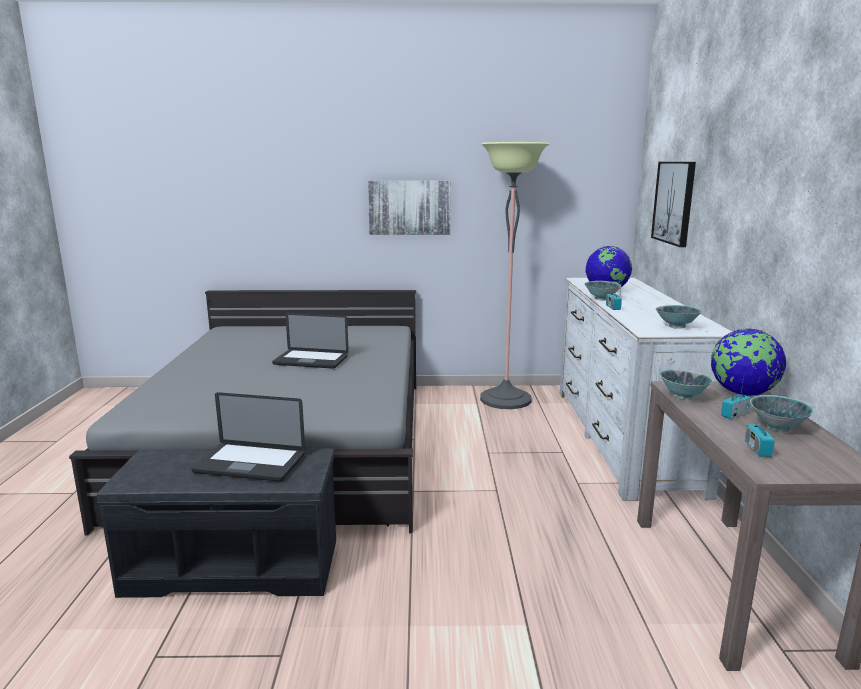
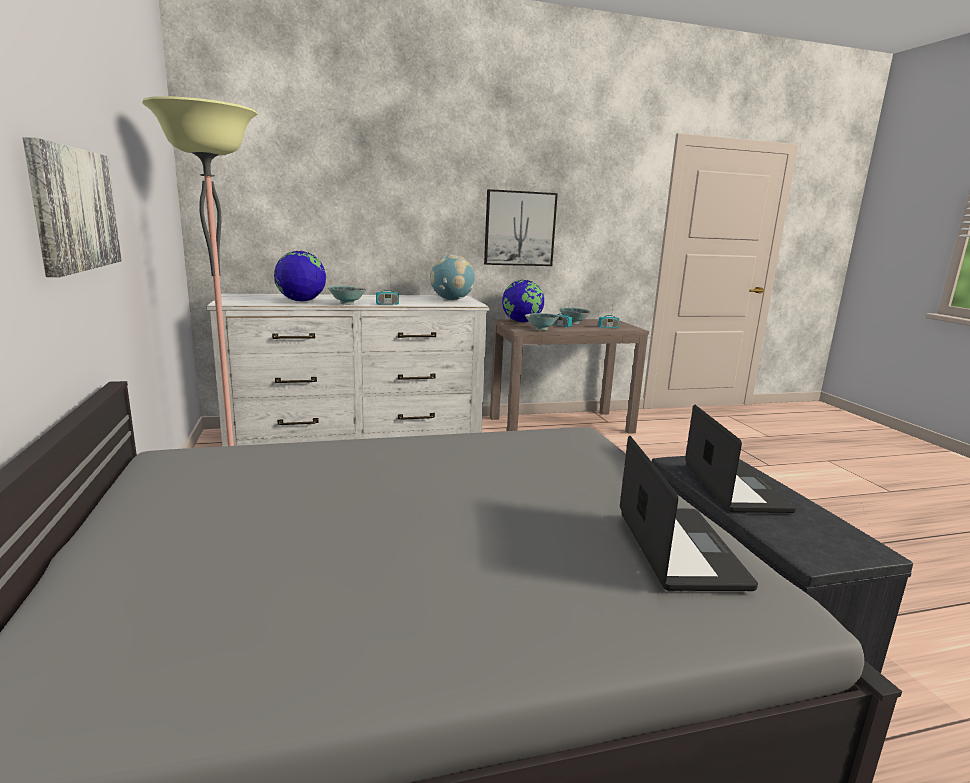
camera: 105 degrees left, 0 degrees up
(311, 360) = (401, 495): laptop -> laptop (679, 549)
(674, 202) = (306, 201): picture -> picture (519, 228)
(677, 327) = (452, 300): bowl -> globe

